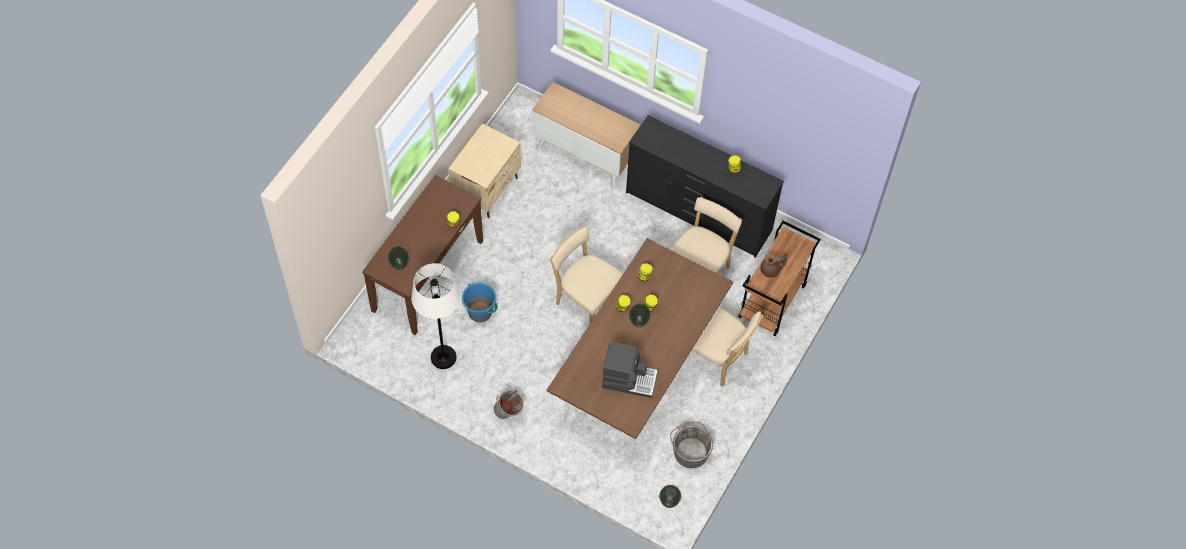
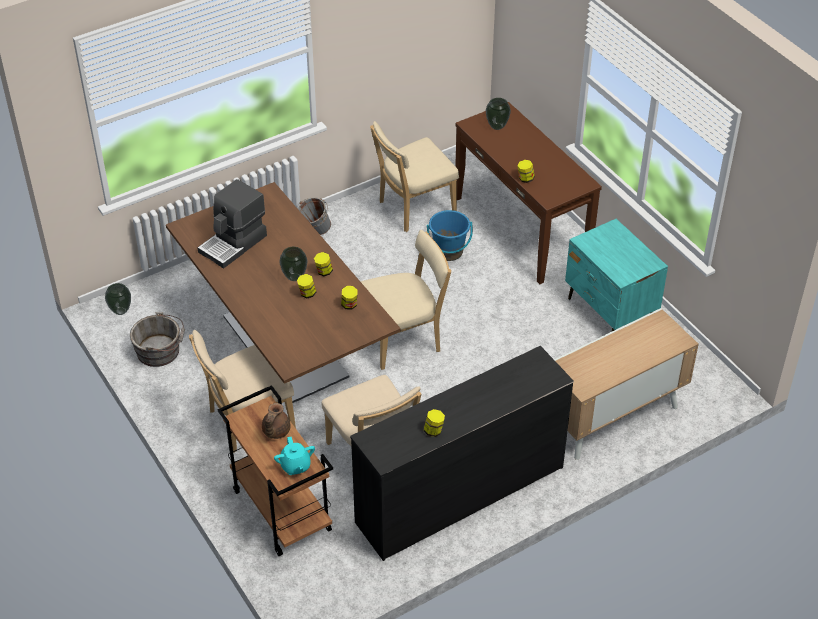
camera: 120 degrees right, 15 degrees down
(443, 357) = (413, 208): white floor lamp -> beige chair
(487, 189) = (610, 311): beige nightstand -> turquoise nightstand
(789, 246) = (295, 466): none -> turquoise teapot

